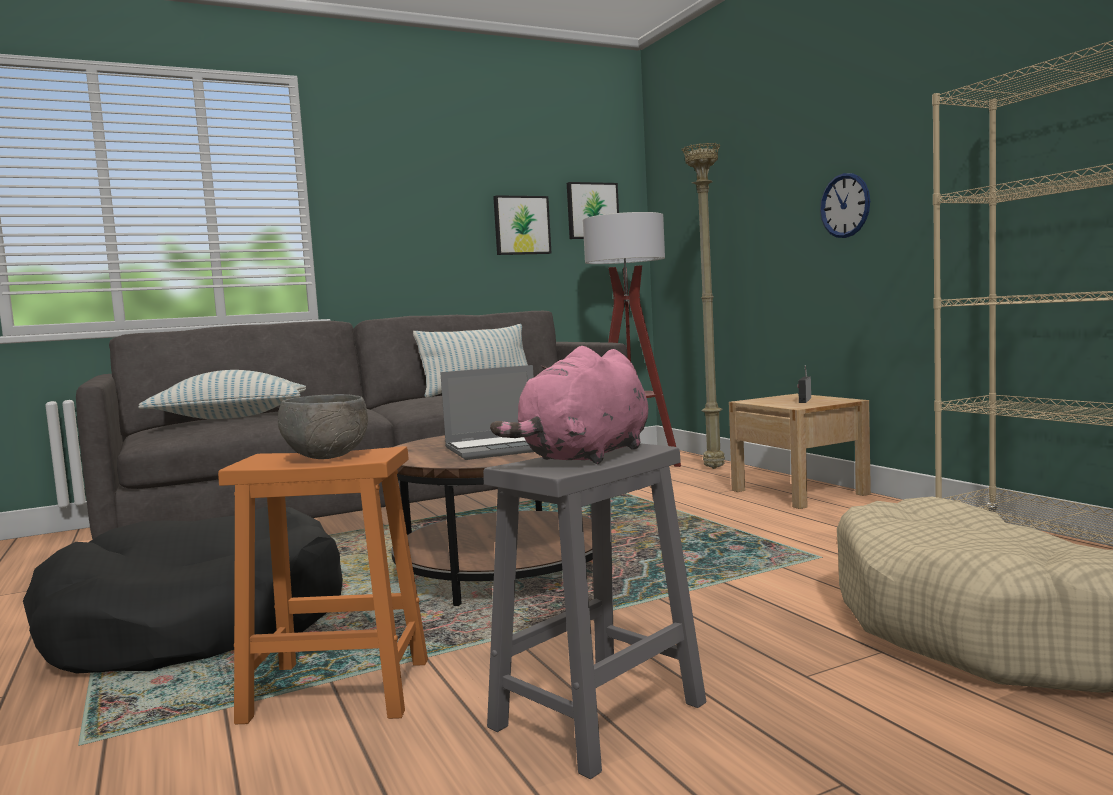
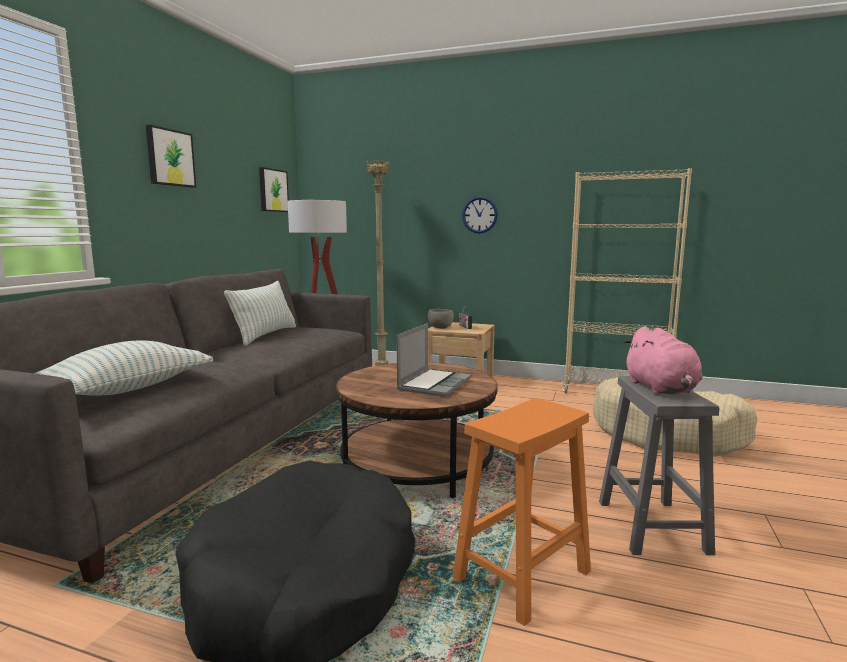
camera: 45 degrees left, 5 degrees up
(326, 457) = (534, 416): grey bowl -> grey bowl (440, 328)
(521, 225) = (234, 198): picture -> picture (170, 158)

